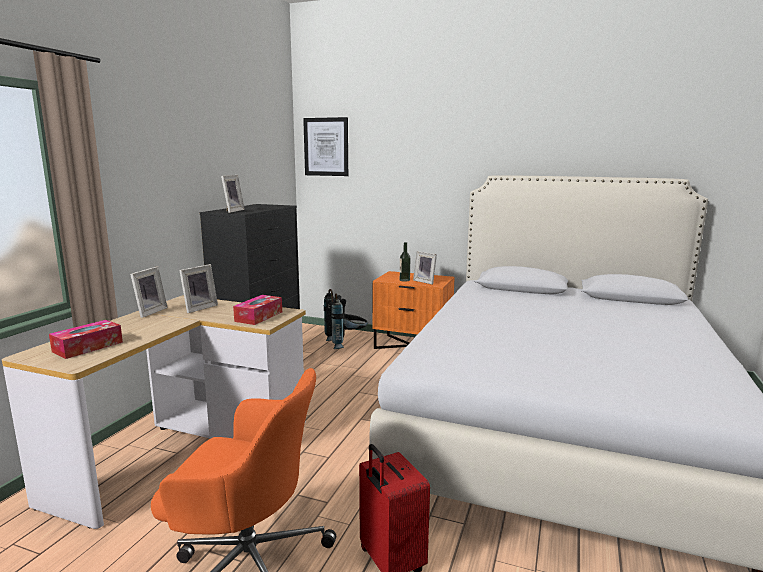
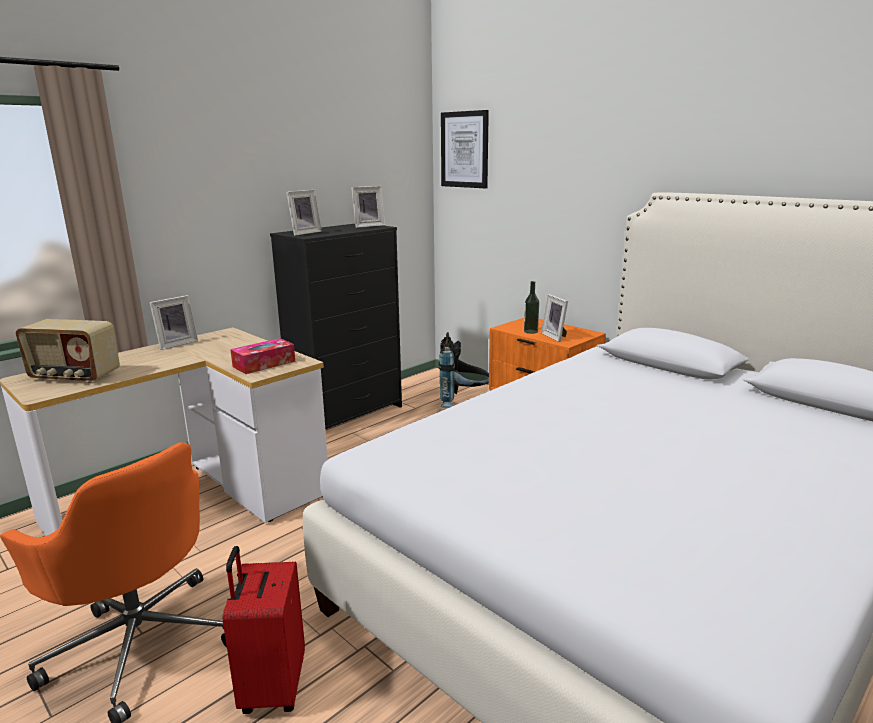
camera: 25 degrees right, 5 degrees up
(88, 347) = (74, 377): tissue box -> radio
(198, 308) = (225, 345): picture frame -> picture frame (368, 226)

